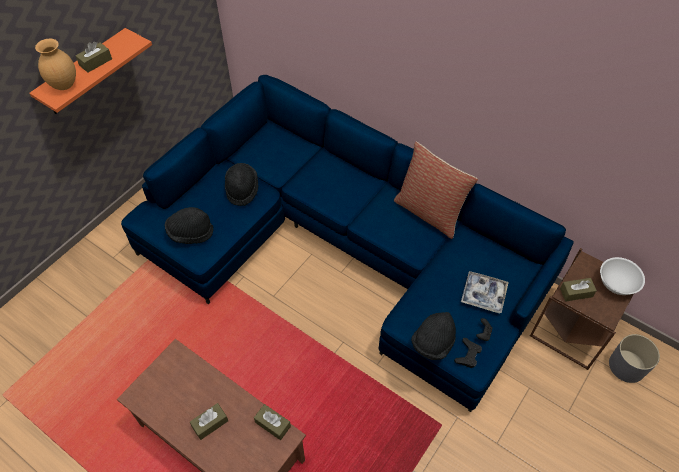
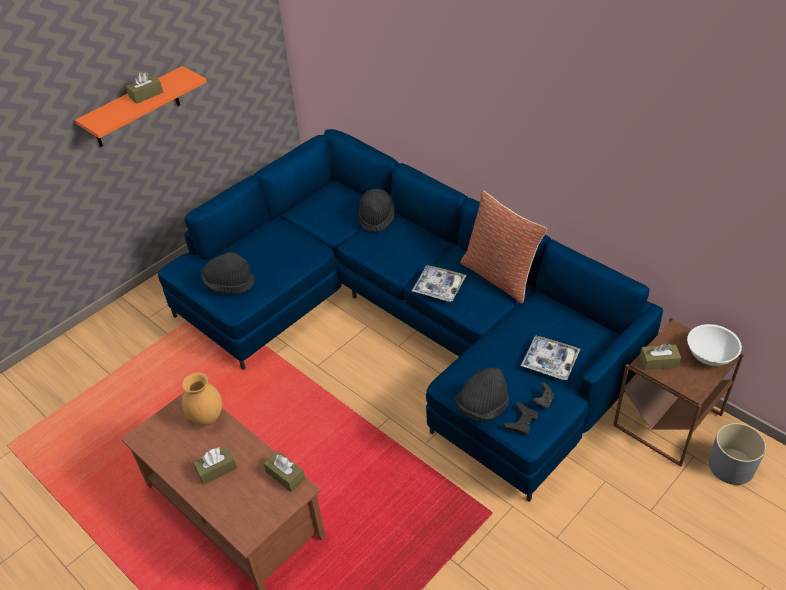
camera: 10 degrees right, 10 degrees down
(64, 85) = (111, 114): brown vase -> brown vase (207, 417)
(242, 189) = (292, 245): black hat -> black hat (376, 218)
(378, 226) = (439, 287): none -> tray

